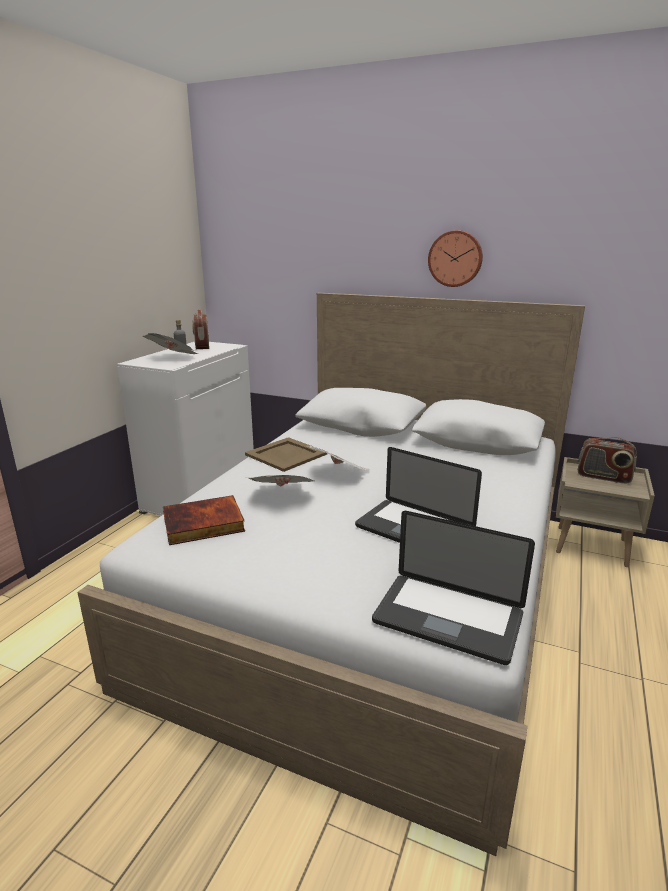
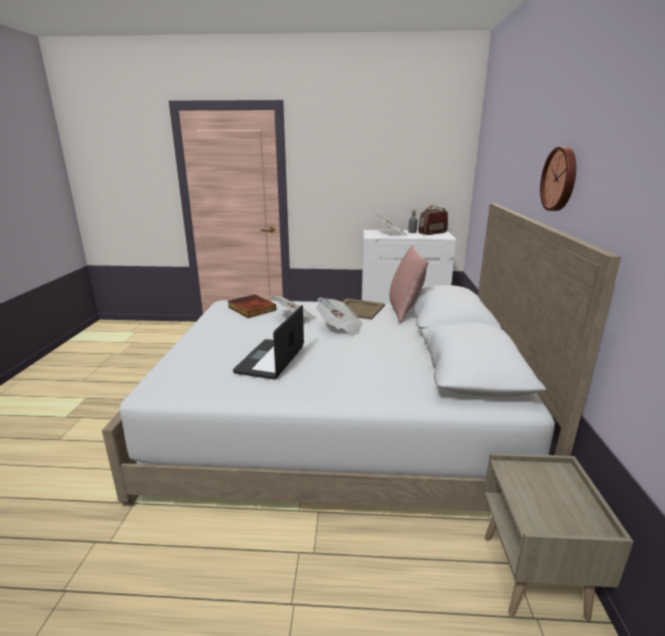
camera: 70 degrees right, 0 degrees up
(317, 435) = (404, 311): none -> pink pillow
(447, 618) = (169, 379): laptop -> none
(603, 477) = (554, 494): radio -> none

